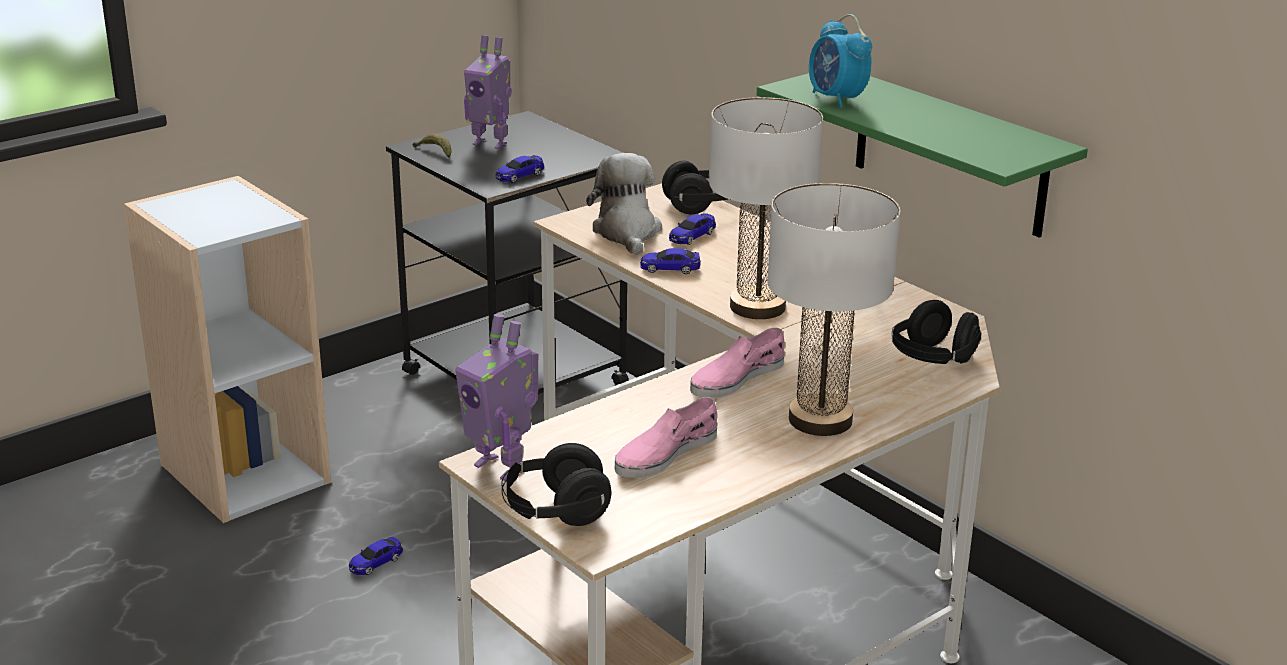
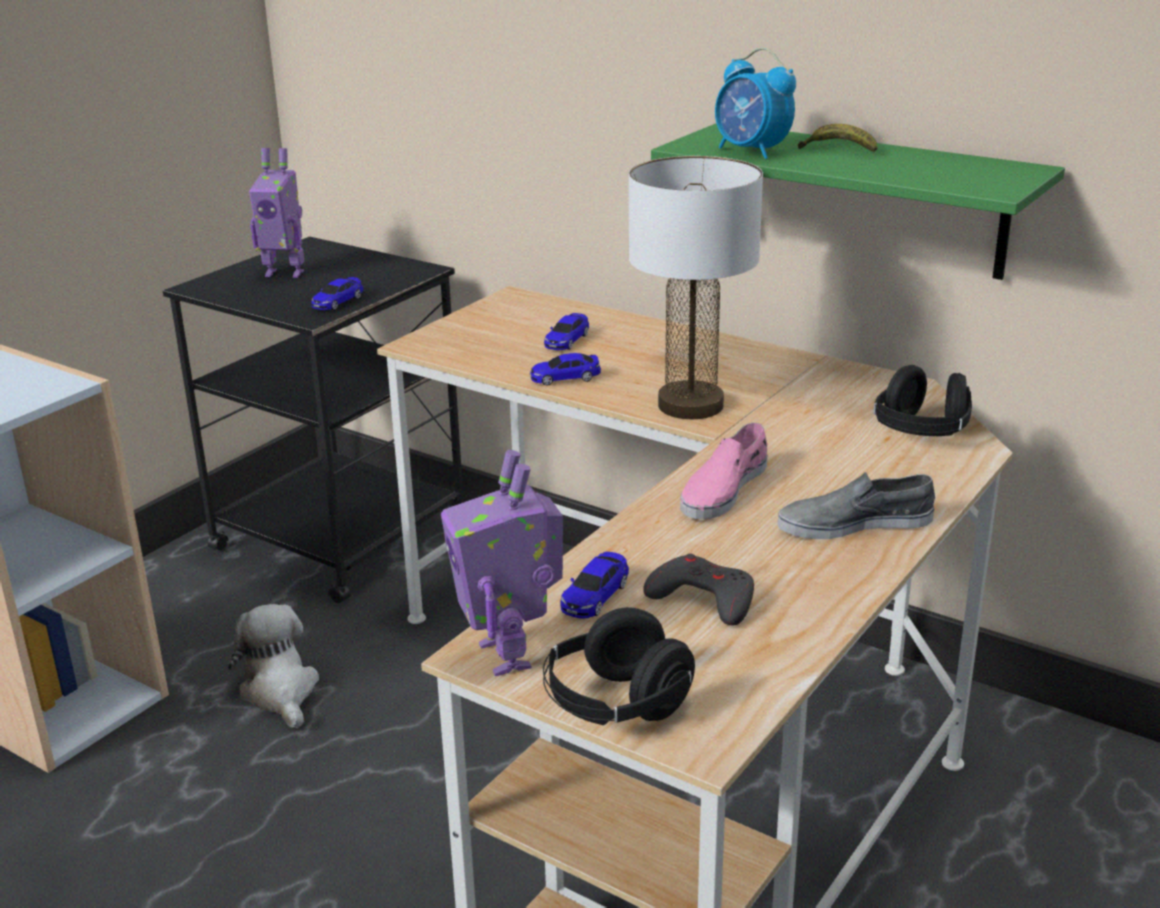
camera: 15 degrees left, 0 degrees up
(375, 562) = (260, 786): toy car -> toy car (595, 596)
(435, 152) = (225, 289): banana -> banana (838, 150)
(501, 466) = (509, 655): toy robot -> toy robot turned 45 degrees clockwise
(627, 233) = (492, 346): plush toy -> plush toy (280, 692)
(665, 453) = (703, 598): pink shoe -> grey game controller
(700, 205) = (555, 308): black headphones -> none
(821, 420) = (854, 523): table lamp -> grey shoe

